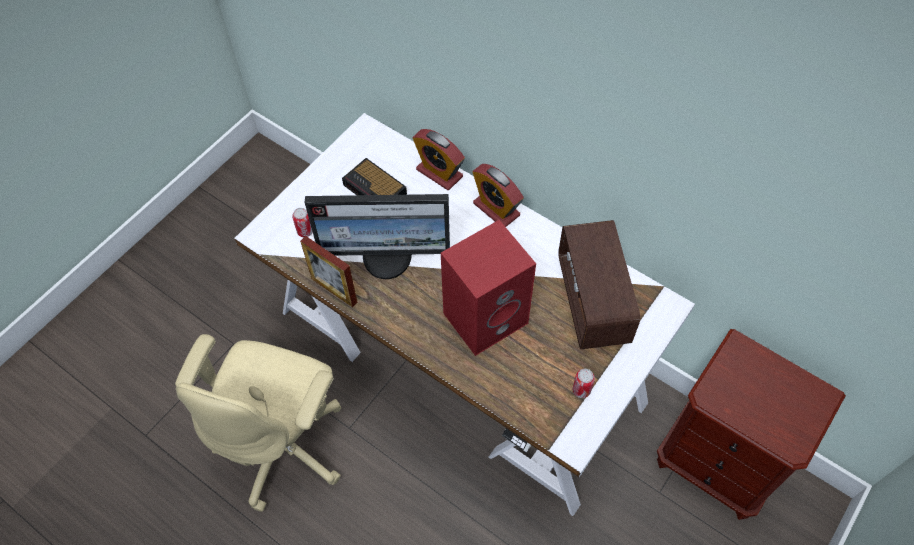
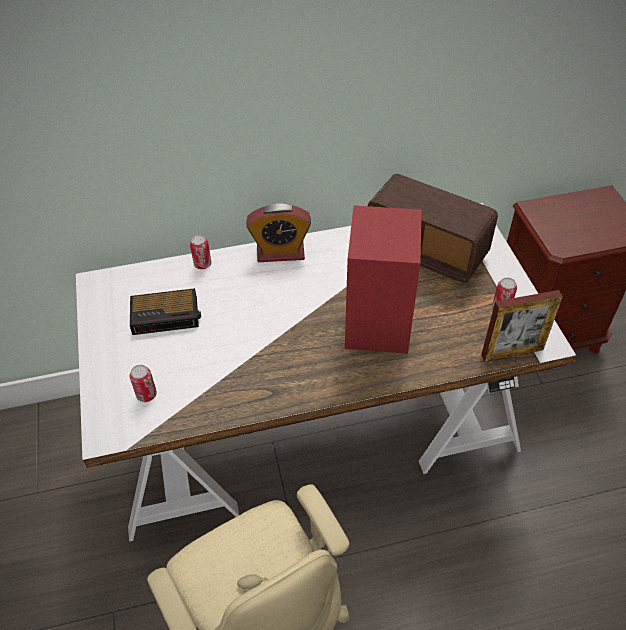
camera: 50 degrees left, 10 degrees down
(334, 290) = (237, 412): picture frame -> picture frame (512, 352)
(388, 257) = (245, 350): monitor -> none
(439, 173) = (202, 264): alarm clock -> can

